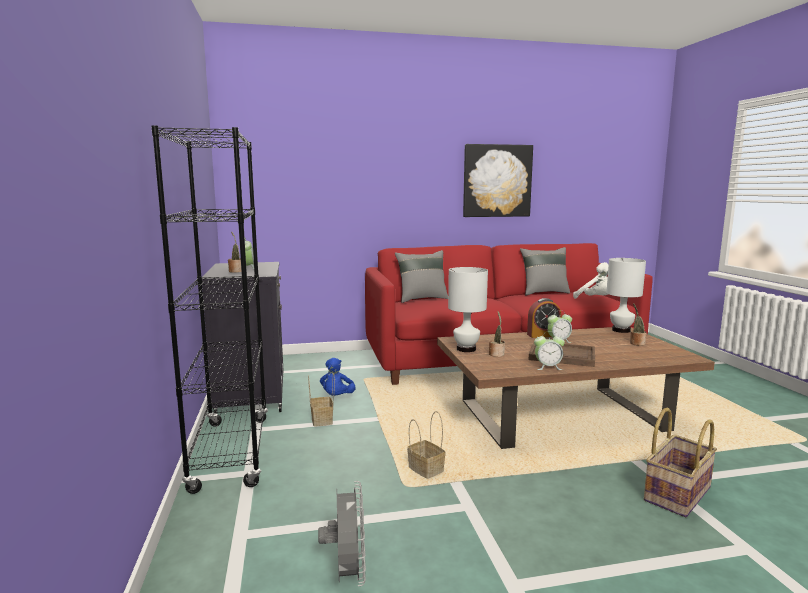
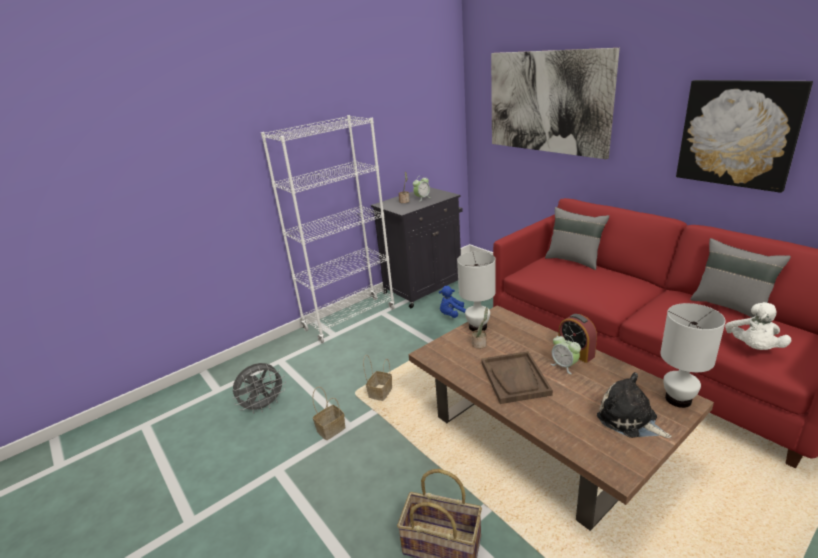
camera: 65 degrees right, 15 degrees up
(231, 452) = (350, 319): black bookcase -> white bookcase
(322, 420) = (413, 327): basket -> basket (330, 430)
(335, 164) = (547, 102): none -> picture
(548, 367) = (470, 378): alarm clock -> none
(636, 343) = (629, 420): potted plant -> plush toy

